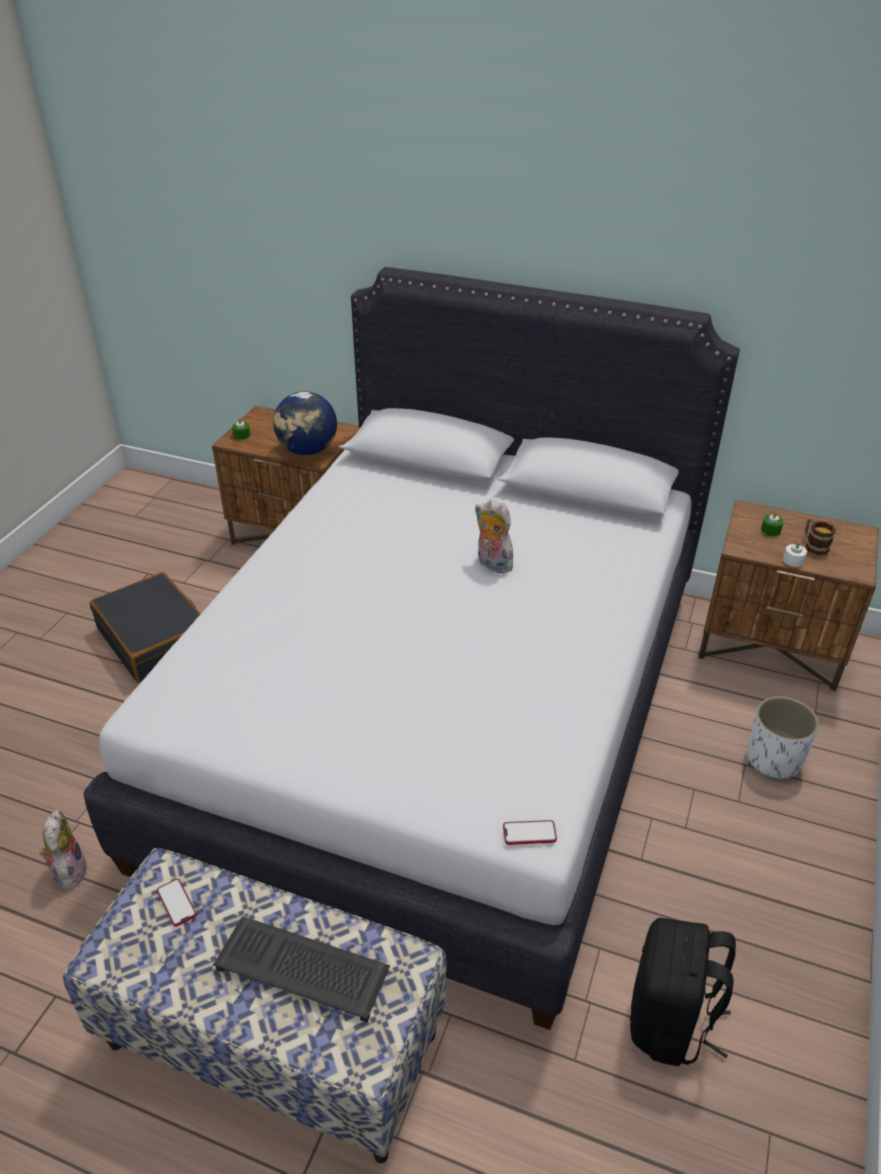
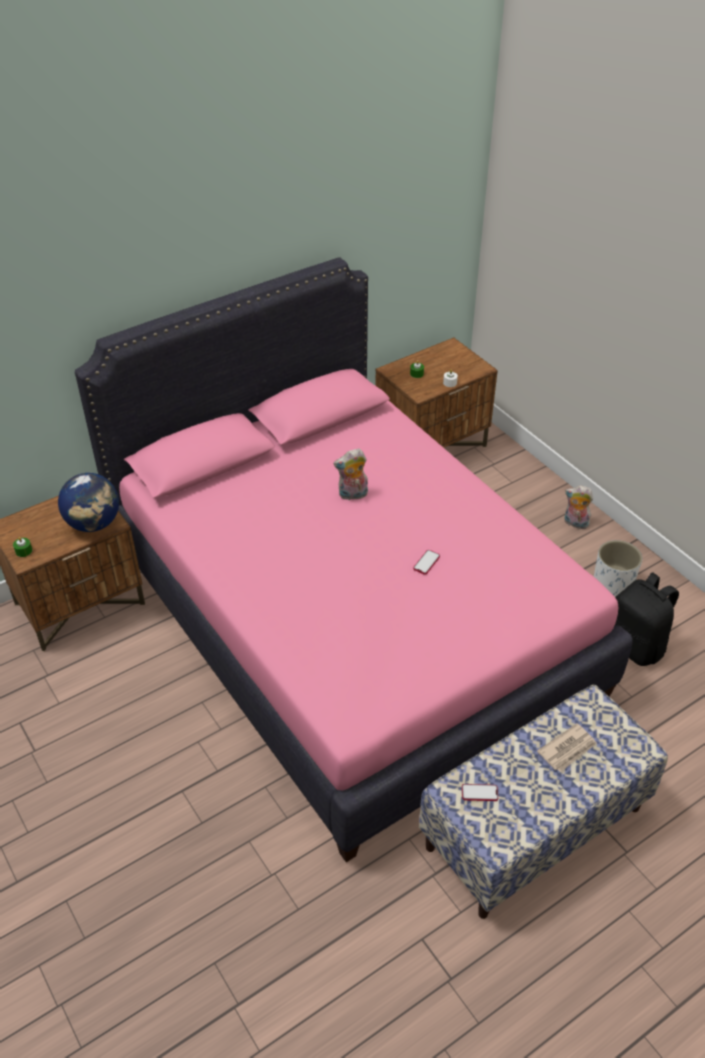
camera: 55 degrees left, 5 degrees up
(68, 870) = (317, 895): plush toy -> plush toy (575, 523)
(156, 640) = (114, 749): black suitcase -> none
(305, 968) = (568, 749): keyboard -> newspaper
(439, 715) = (350, 623): white bed -> pink bed
(529, 833) = (583, 594): phone -> phone (426, 563)
(774, 759) = (511, 501): white planter -> white planter (612, 586)
(814, 545) = (445, 367): mug -> none

